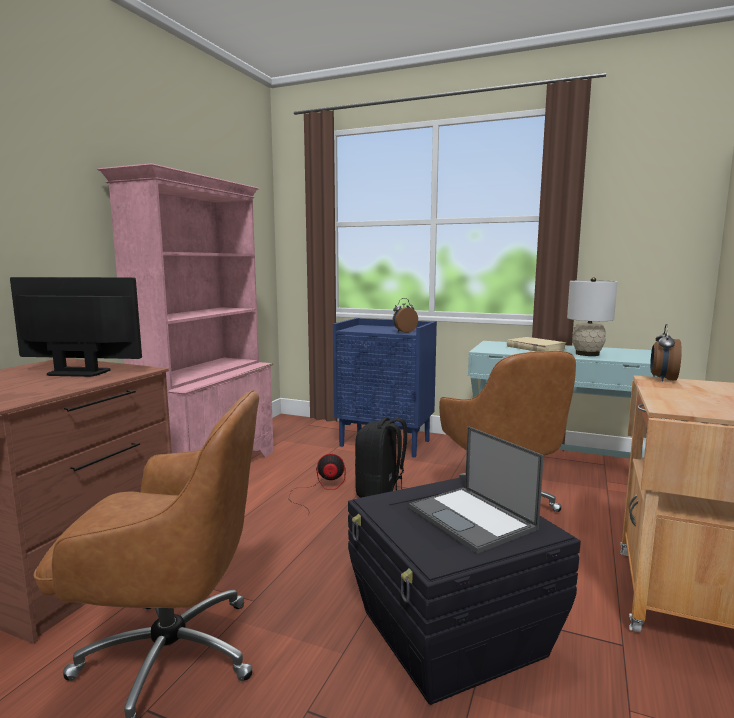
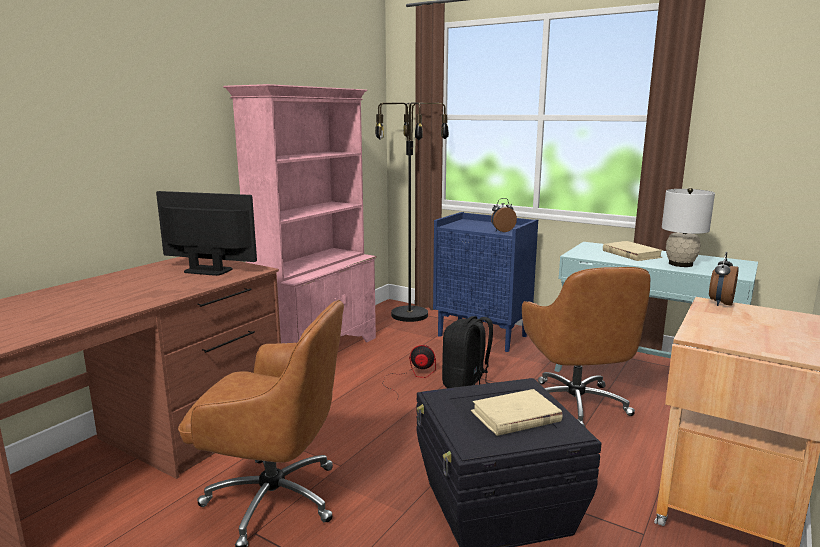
camera: 10 degrees right, 5 degrees up
(304, 428) = (408, 315): none -> floor lamp
(472, 519) = (515, 416): laptop -> beige book

